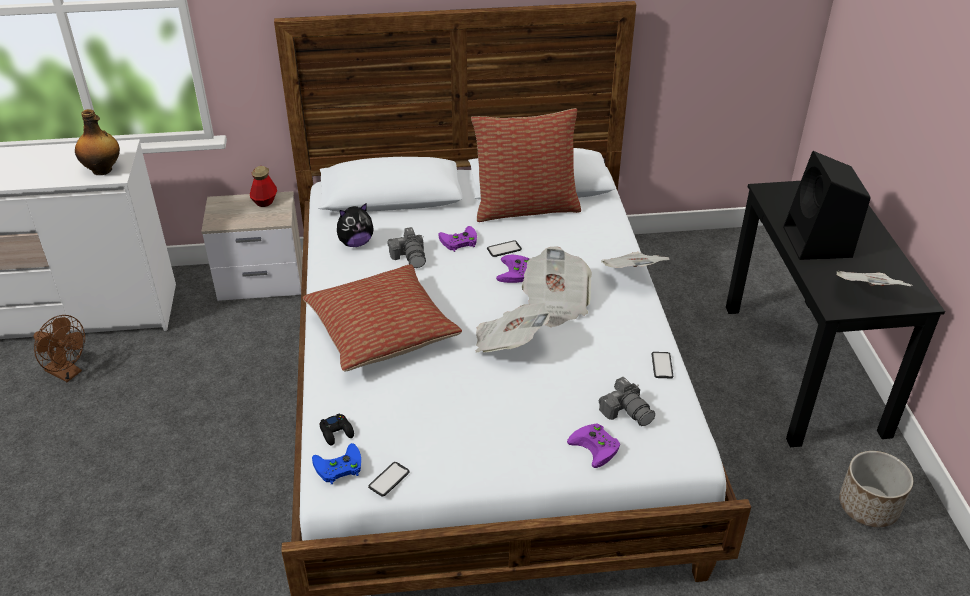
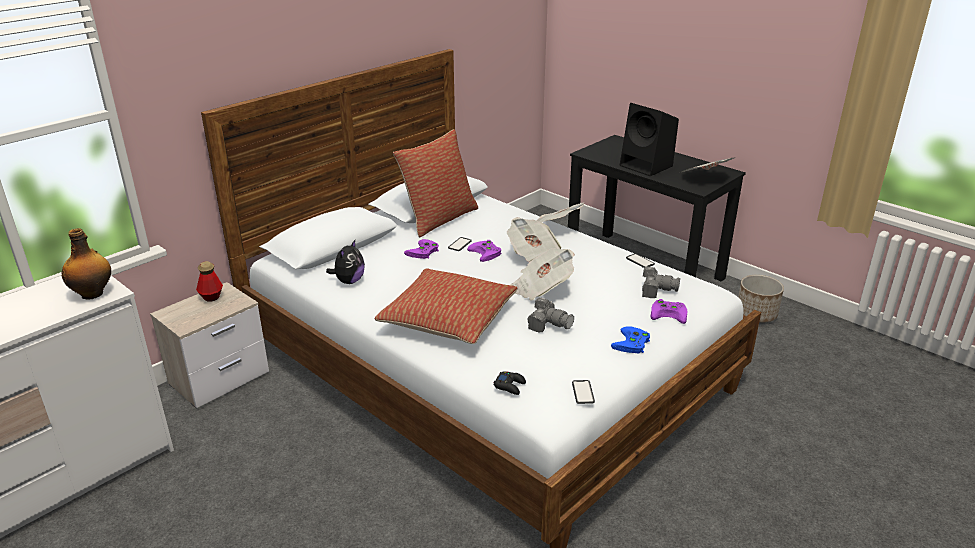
camera: 40 degrees left, 10 degrees down
(68, 373) = (107, 530): brown fan -> none
(337, 467) = (542, 404): blue game controller -> blue game controller (632, 344)
(410, 256) = (402, 273): camera -> camera (549, 324)

